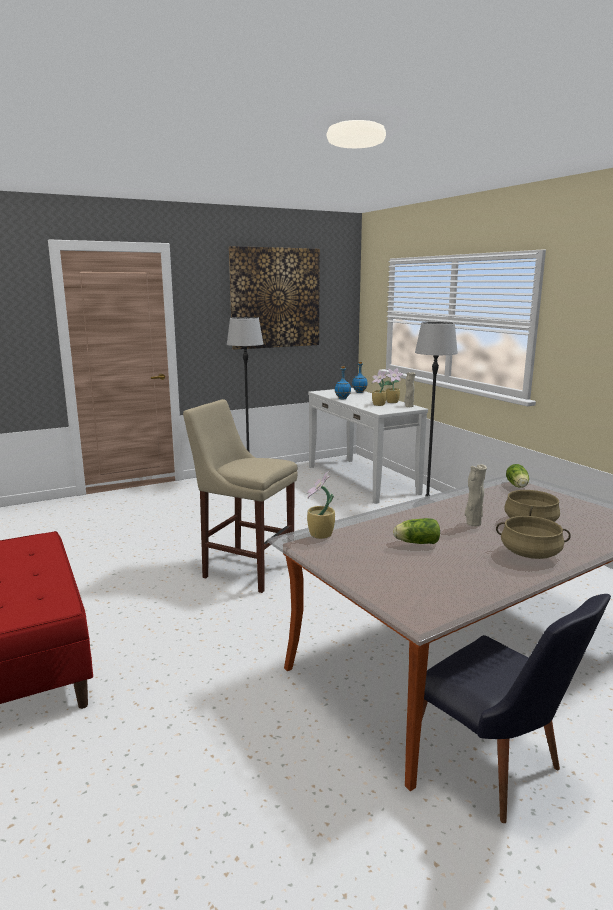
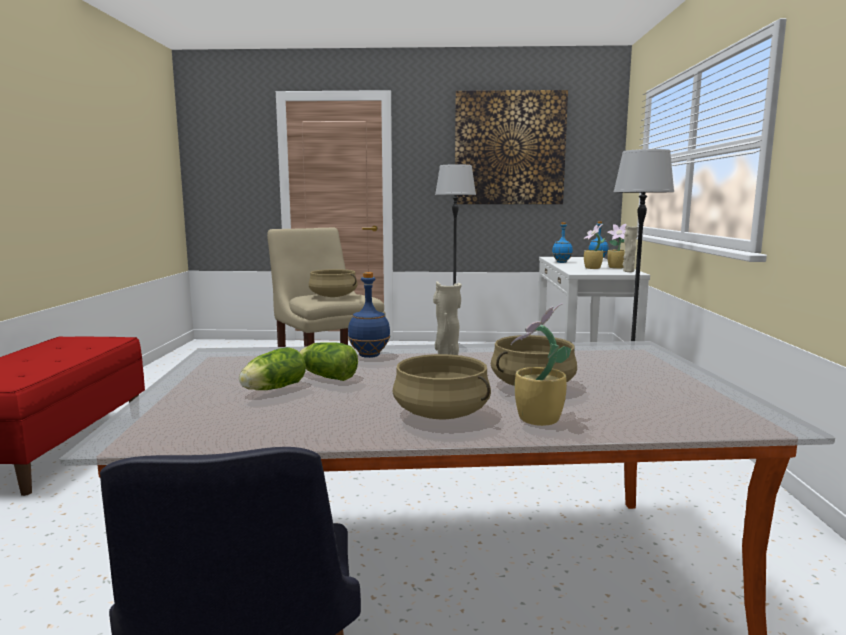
camera: 30 degrees right, 5 degrees down
(259, 464) = (334, 296): none -> beige cooking pot
(320, 535) = (248, 354): potted plant -> potted plant (537, 420)
(399, 519) = (369, 356): none -> blue bottle
(517, 486) = (615, 352): lettuce -> lettuce (271, 389)

